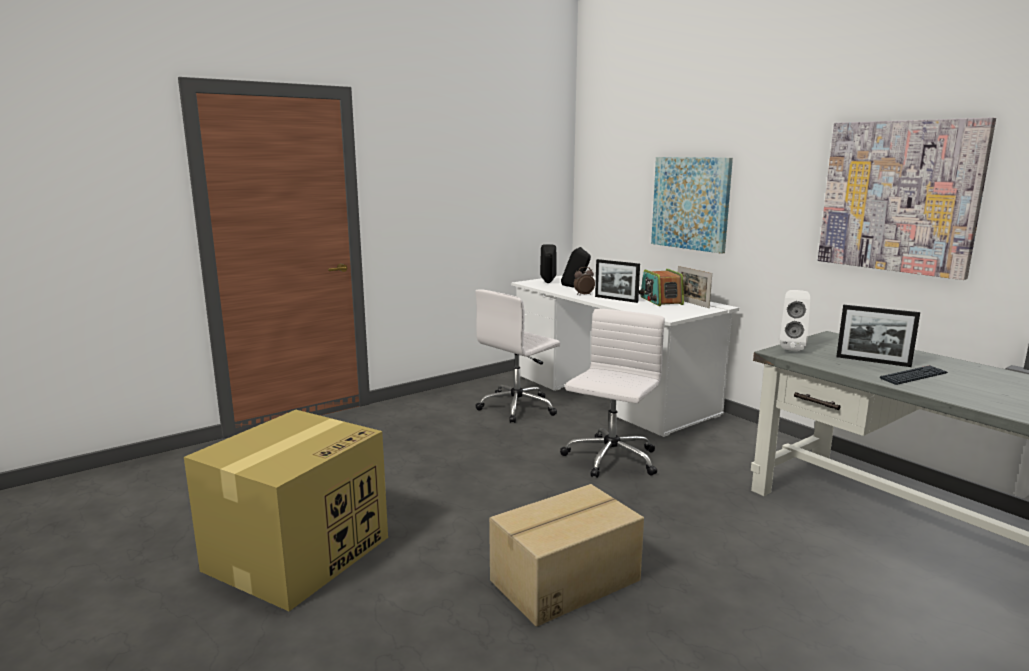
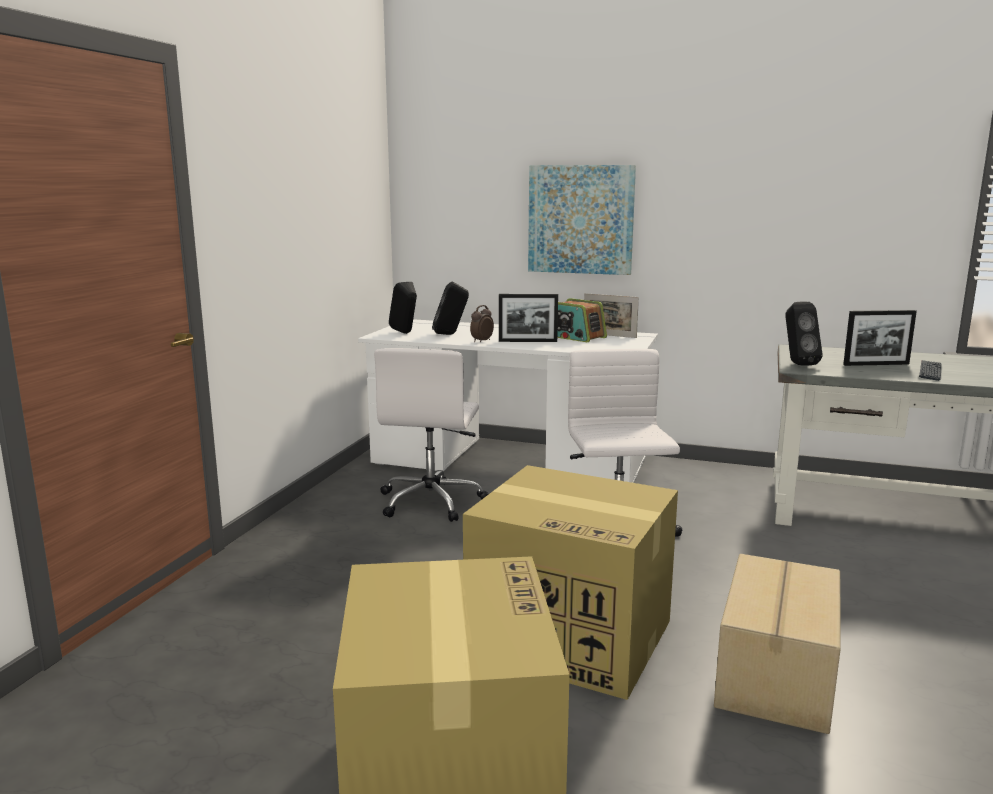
camera: 35 degrees left, 0 degrees up
(474, 510) = (573, 637): none -> cardboard box
(791, 348) = (797, 364): white speaker -> black speaker
(899, 196) = (833, 202): picture -> none

